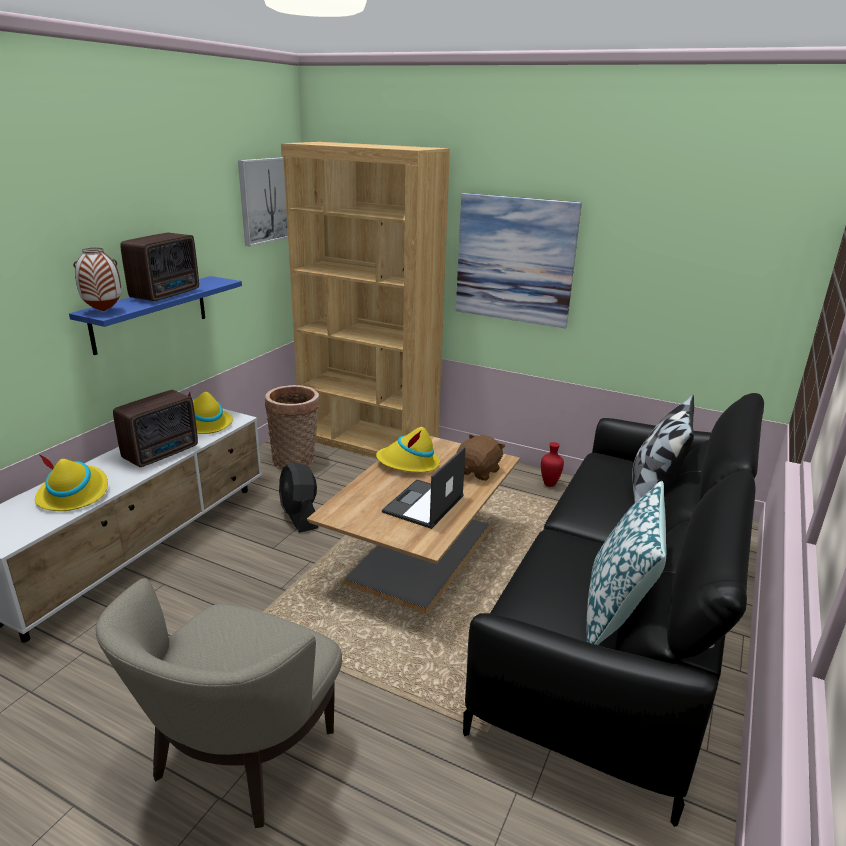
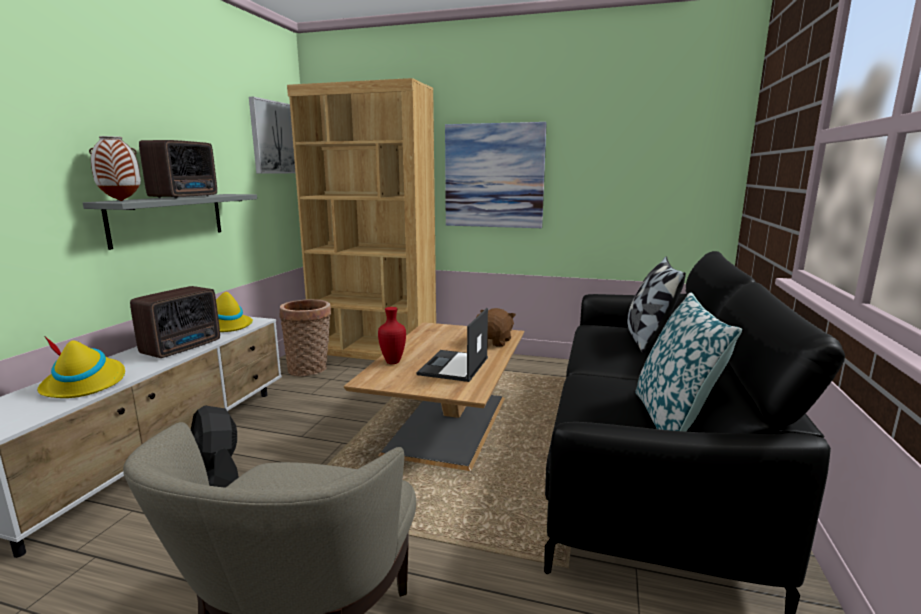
camera: 10 degrees left, 10 degrees down
(150, 314) = (168, 218): blue shelf -> grey shelf
(300, 516) = (323, 409): black fan -> black fan (218, 473)
(408, 463) = (428, 341): yellow hat -> none
(549, 484) = (540, 365): red vase -> red vase (392, 362)

